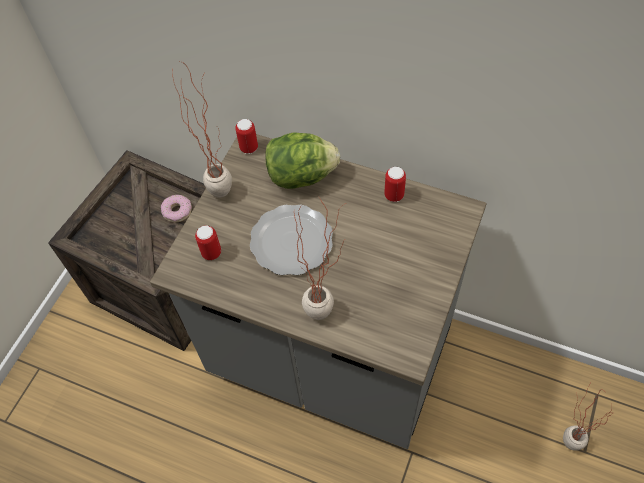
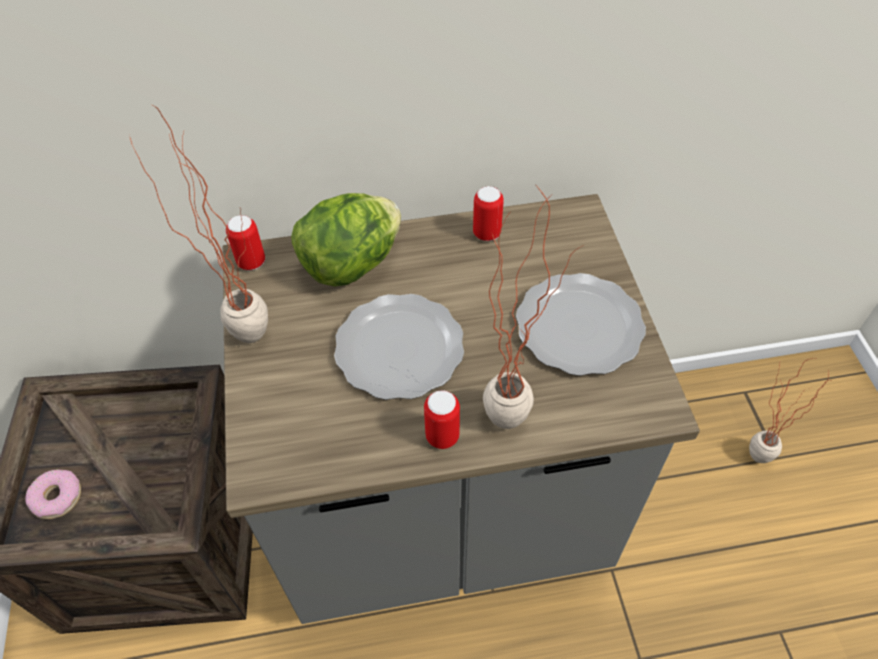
camera: 35 degrees left, 5 degrees down
(177, 211) = (154, 422): donut -> donut (57, 497)
(211, 253) = (296, 420): can -> can (442, 436)
(401, 283) = (578, 328): none -> plate

